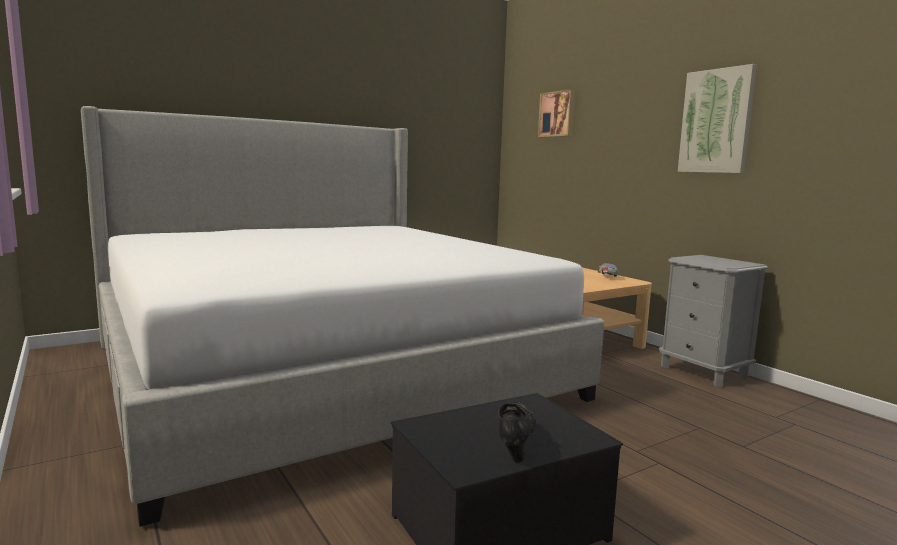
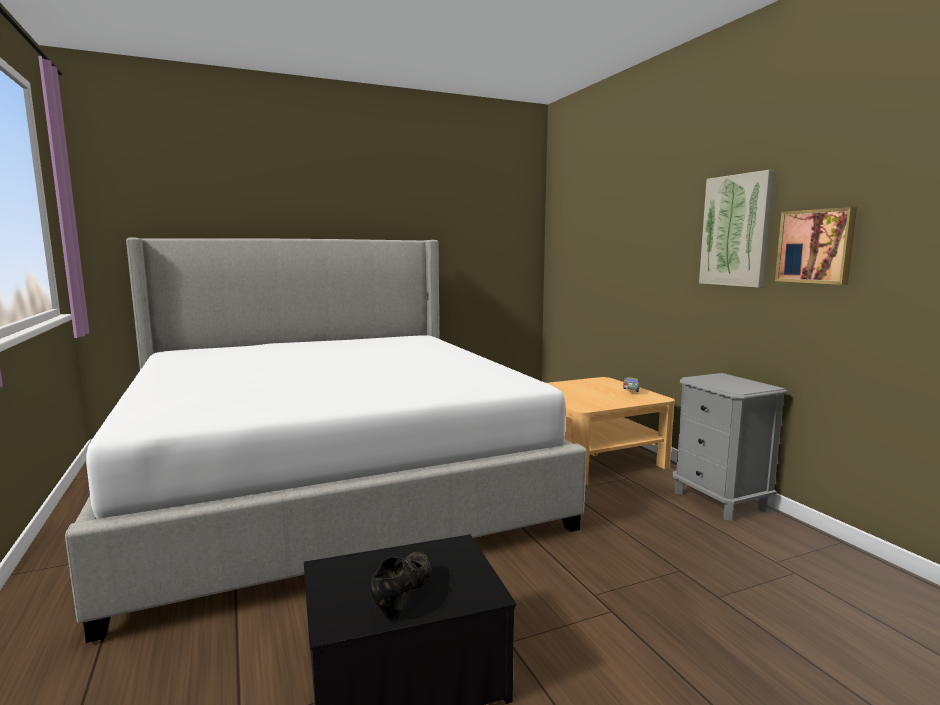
camera: 10 degrees right, 0 degrees up
(557, 114) = (591, 219): picture -> picture (816, 246)

